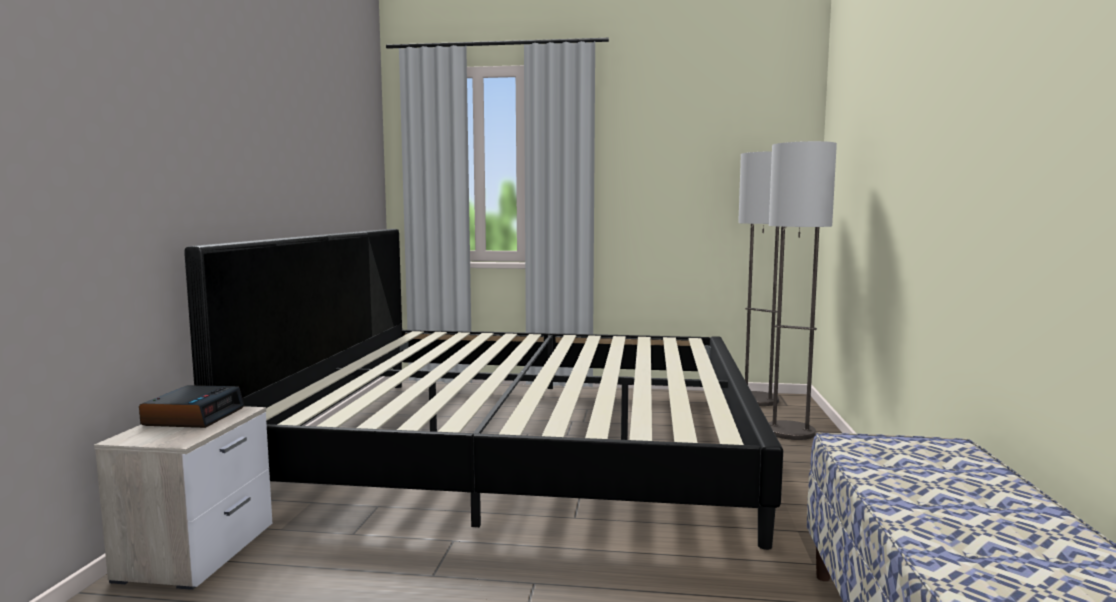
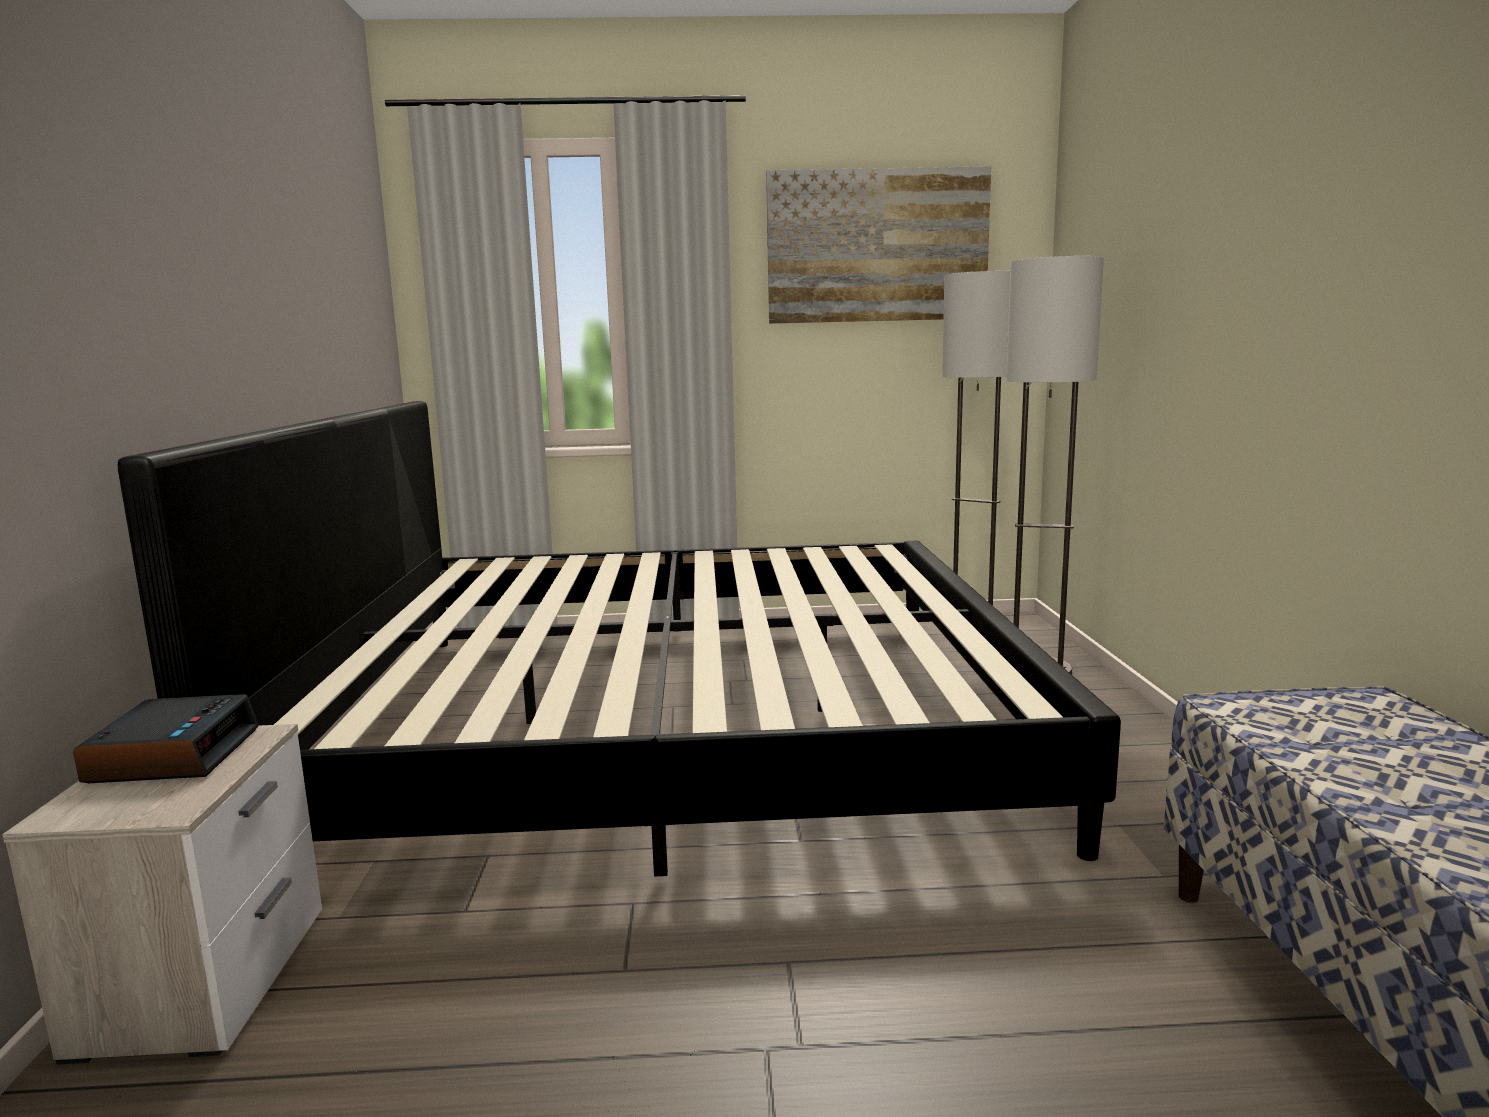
camera: 10 degrees left, 5 degrees up
(697, 134) = (877, 246): none -> picture

